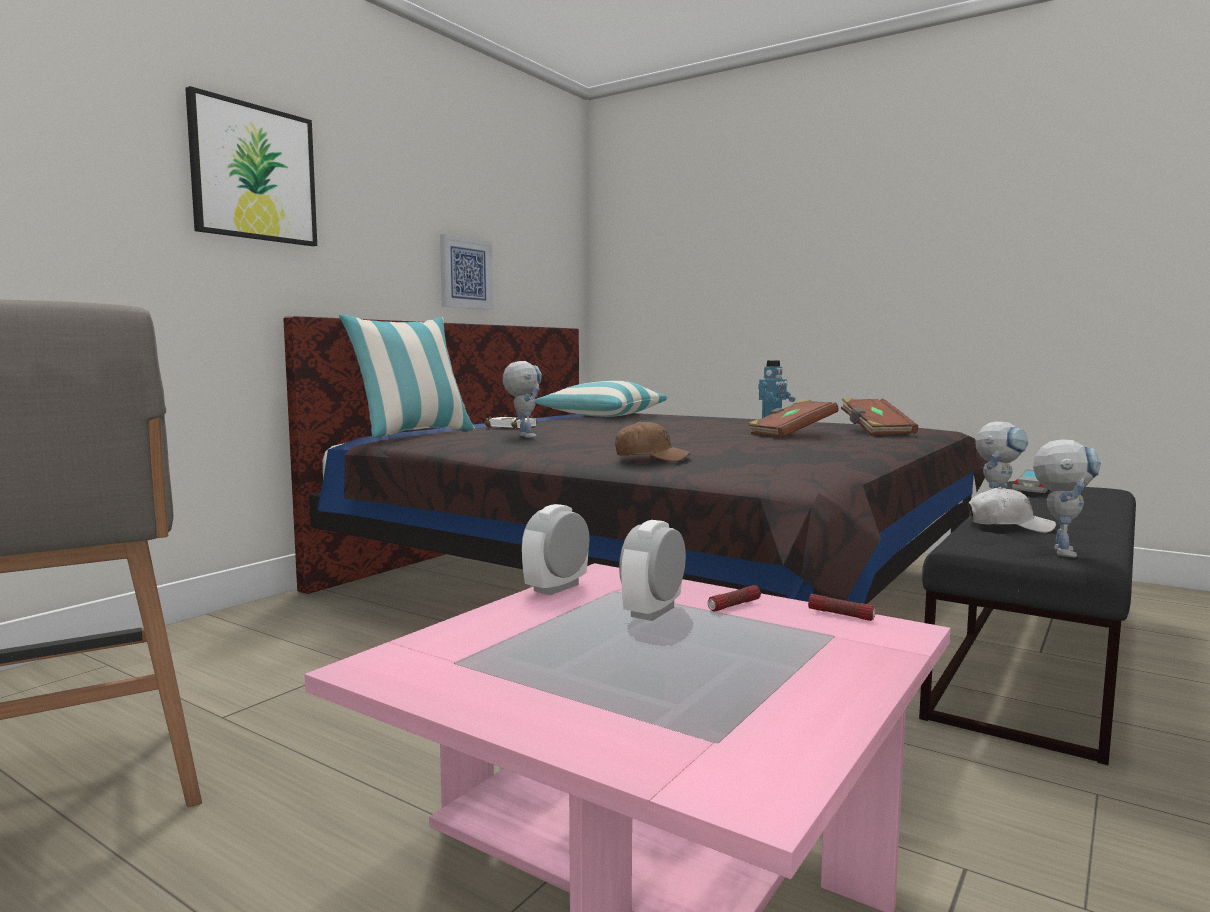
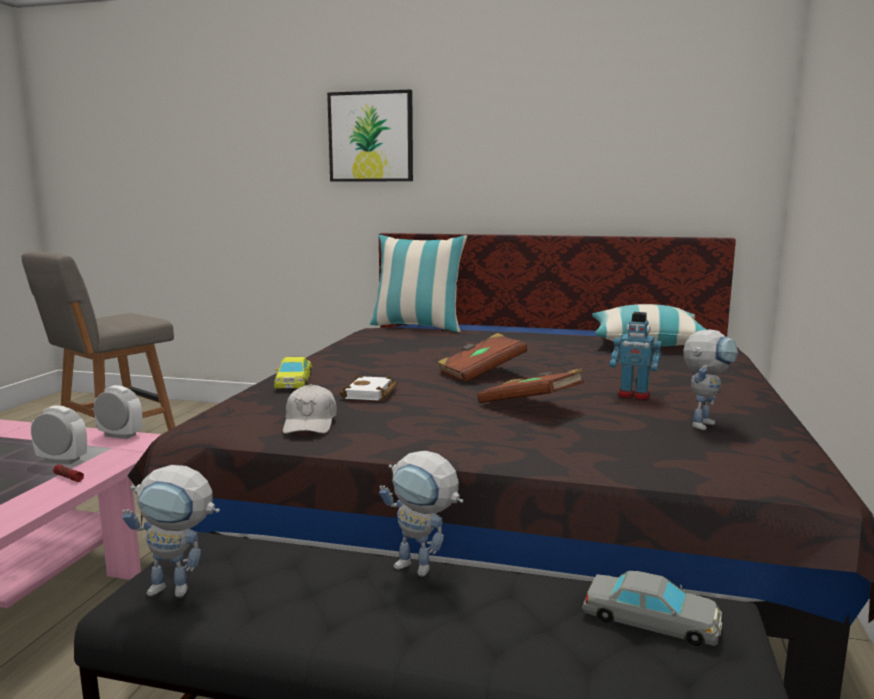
camera: 70 degrees right, 5 degrees up
(465, 273) = (571, 187): picture -> none
(513, 426) = (484, 335): white book -> white book (371, 394)
(523, 436) = (415, 344): toy robot -> toy robot (703, 423)
(651, 457) = (294, 381): brown cap -> yellow toy car
(841, 615) = (35, 507): flashlight -> none
(875, 432) = (637, 438): brown book -> brown book (481, 373)
(1009, 525) = (315, 571): white cap -> white cap (310, 423)

